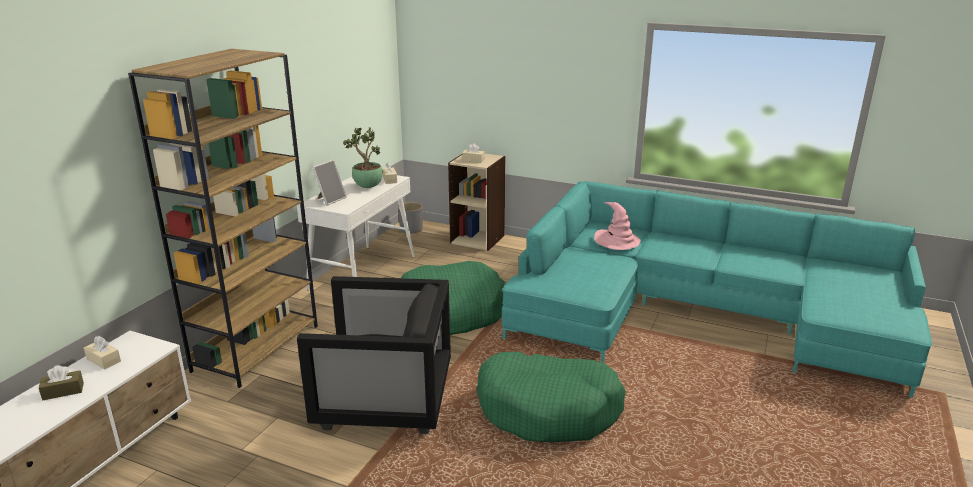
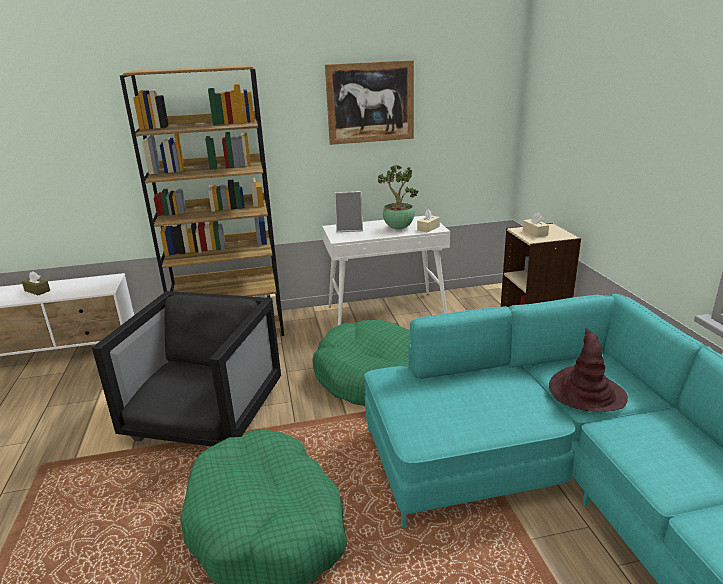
camera: 55 degrees right, 0 degrees up
(103, 360) = (80, 283): beige tissue box -> none
(314, 72) = (370, 102): none -> picture
(383, 400) = (206, 415): black armchair -> black armchair turned 135 degrees counterclockwise
(411, 230) = (490, 294): grey planter -> none
(617, 241) = (586, 392): pink hat -> brown hat

